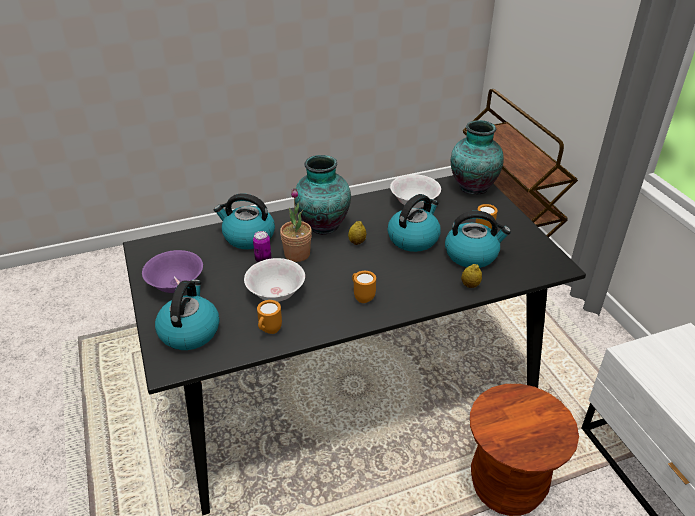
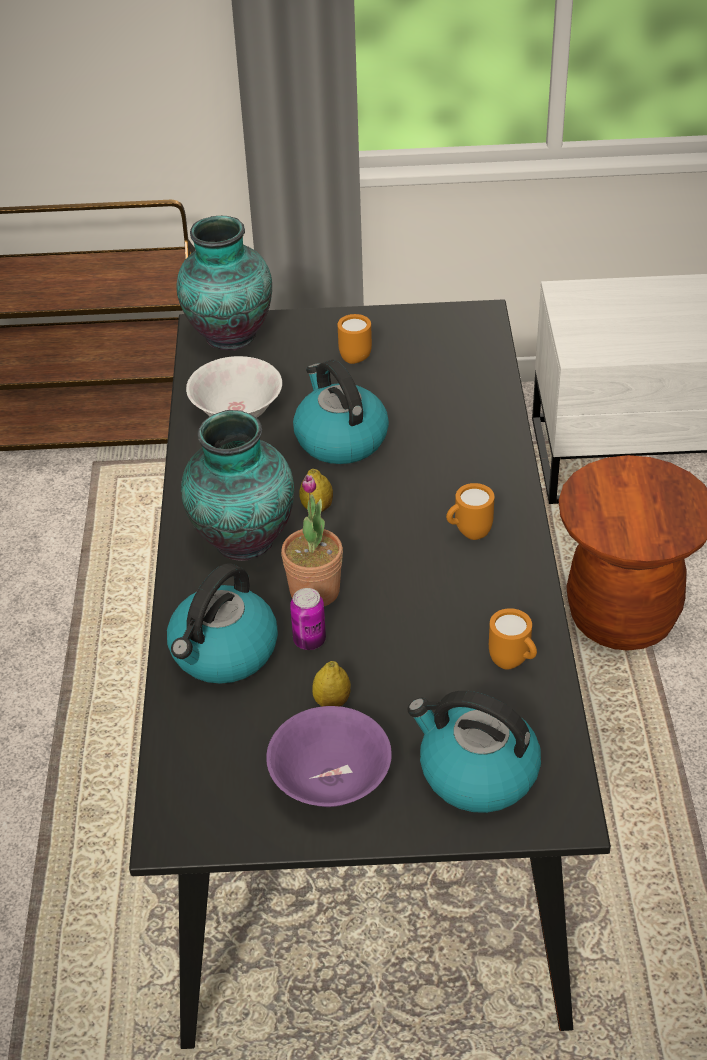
camera: 70 degrees left, 5 degrees up
(276, 294) = (417, 638): white bowl -> none
(470, 285) = (486, 411): lemon -> lemon (332, 702)
(472, 254) = (413, 388): kettle -> none

